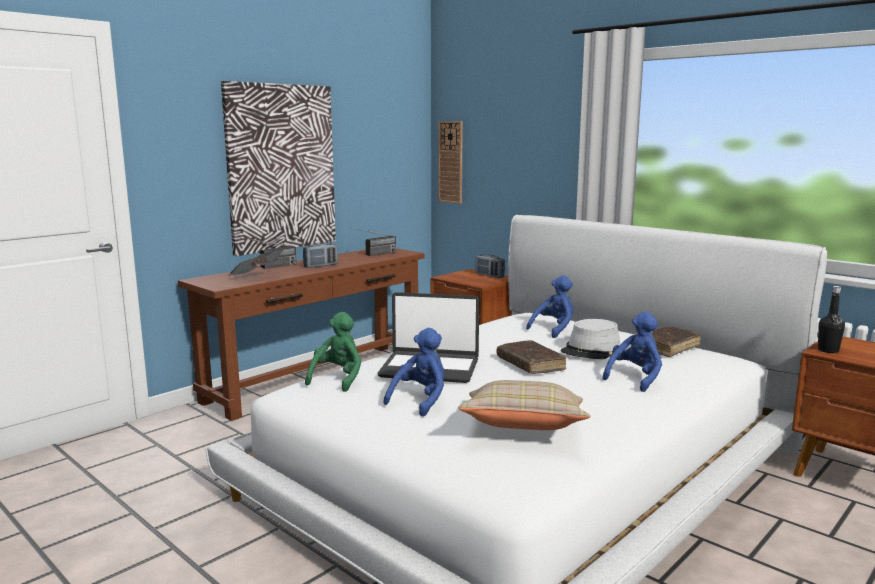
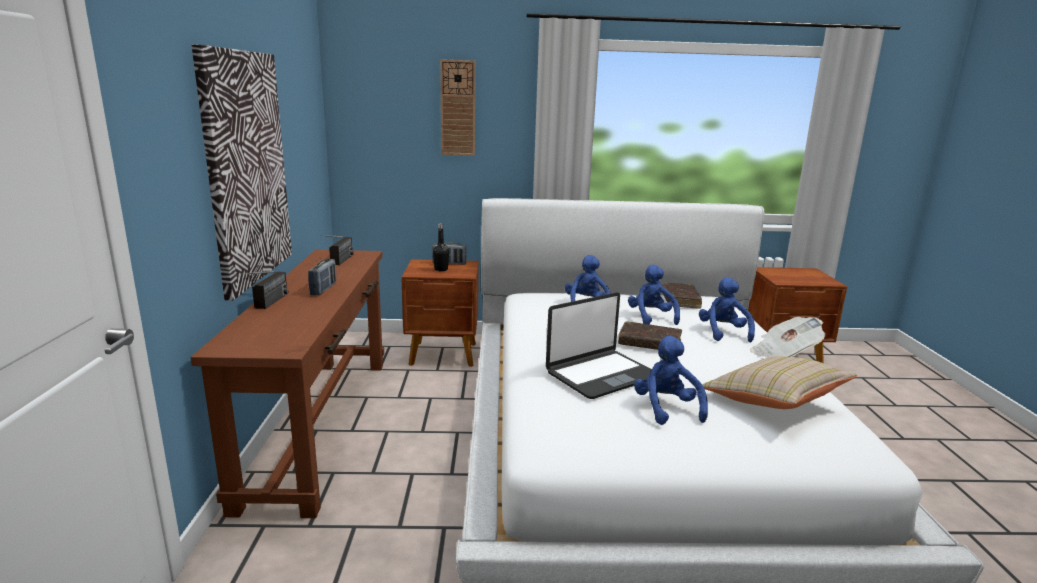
camera: 45 degrees left, 5 degrees up
(256, 277) = (293, 323): newspaper -> newspaper (783, 354)
(338, 379) = (558, 416): green plush toy -> none
(451, 162) = (359, 144): wall clock -> wall clock (458, 108)
(591, 350) = (651, 317): grey hat -> blue plush toy
(828, 350) = (781, 279): black bottle -> black bottle (441, 269)

